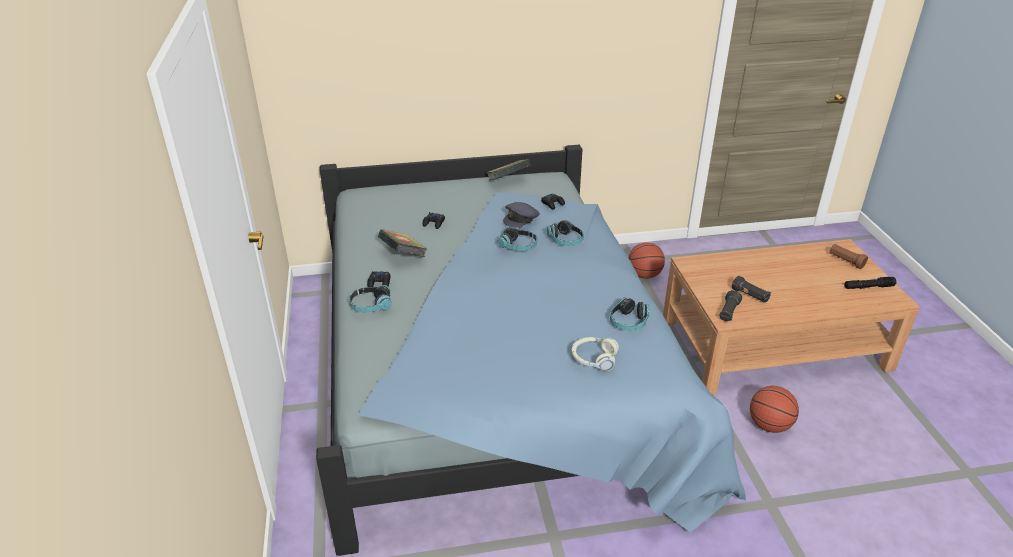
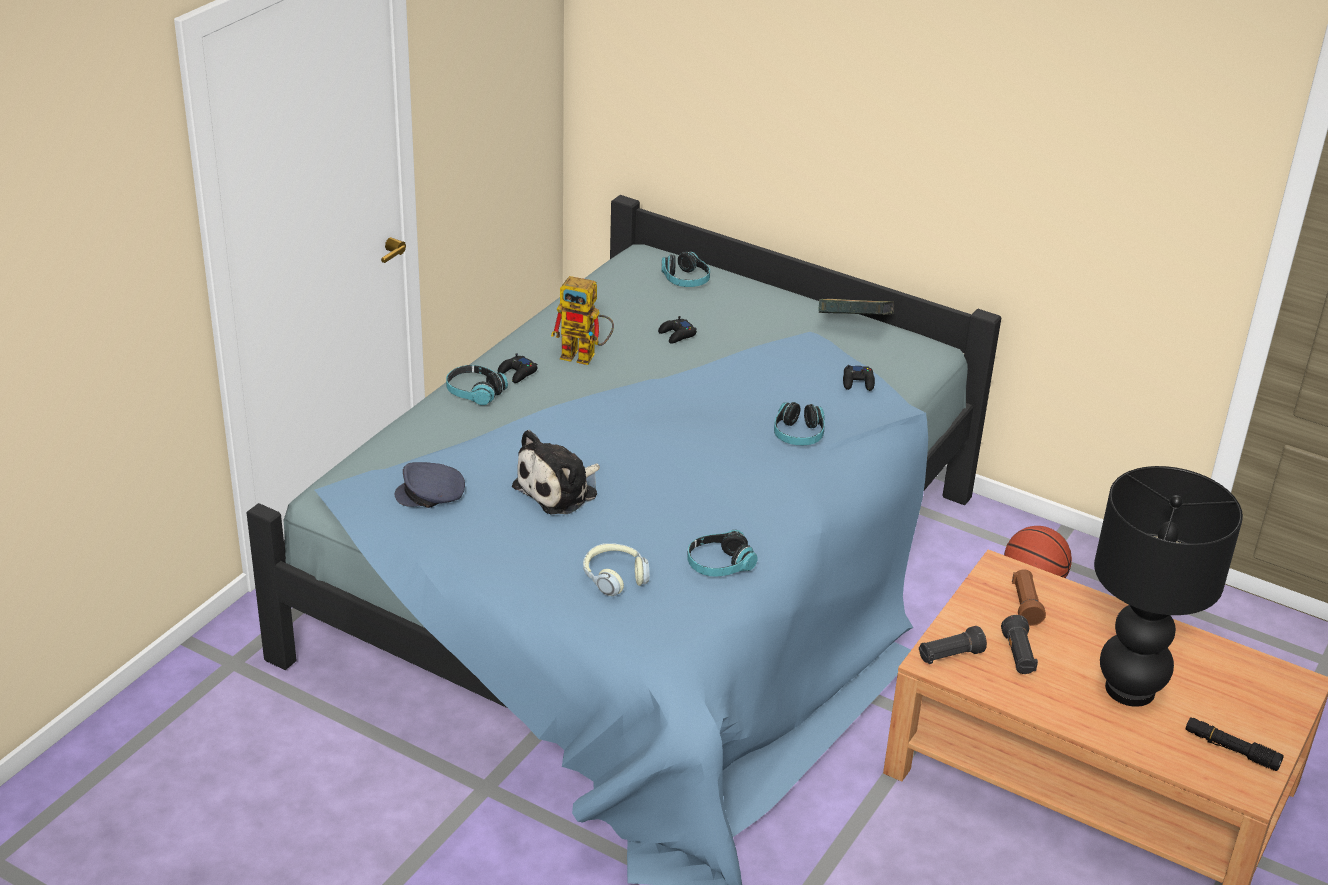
camera: 40 degrees right, 0 degrees up
(403, 256) = (586, 356): book -> toy robot
(498, 330) = (560, 490): none -> plush toy
(518, 246) = (730, 412): headphones -> headphones (685, 280)
(521, 218) = (785, 380): grey cap -> grey cap (431, 495)
(769, 425) = (917, 860): basketball -> none
(805, 284) = (1131, 689): none -> black table lamp
(846, 261) = (1261, 700): brown flashlight -> brown flashlight (1025, 605)

